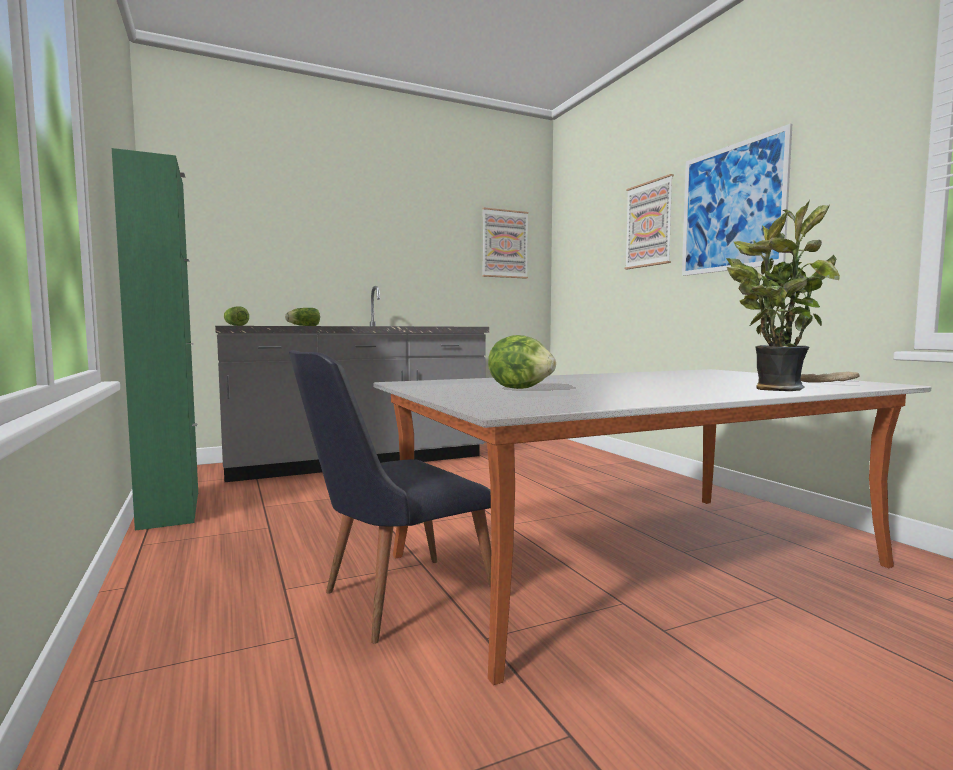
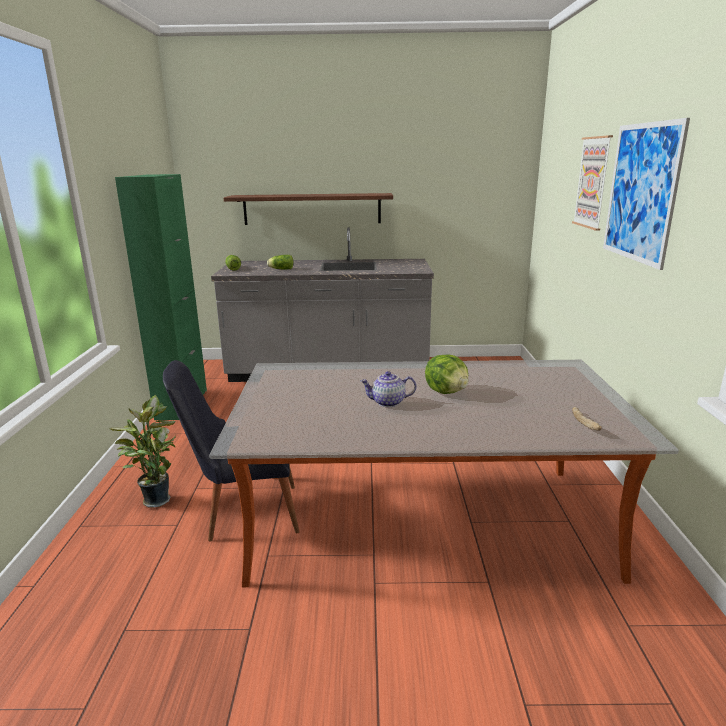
camera: 25 degrees right, 15 degrees up
(325, 267) = (312, 209): none -> shelf
(504, 244) = (483, 175): picture -> none
(521, 388) = (320, 397): lettuce -> lettuce (447, 391)
(609, 386) = (388, 403): none -> teapot
(772, 389) = (502, 432): potted plant -> potted plant (156, 499)

